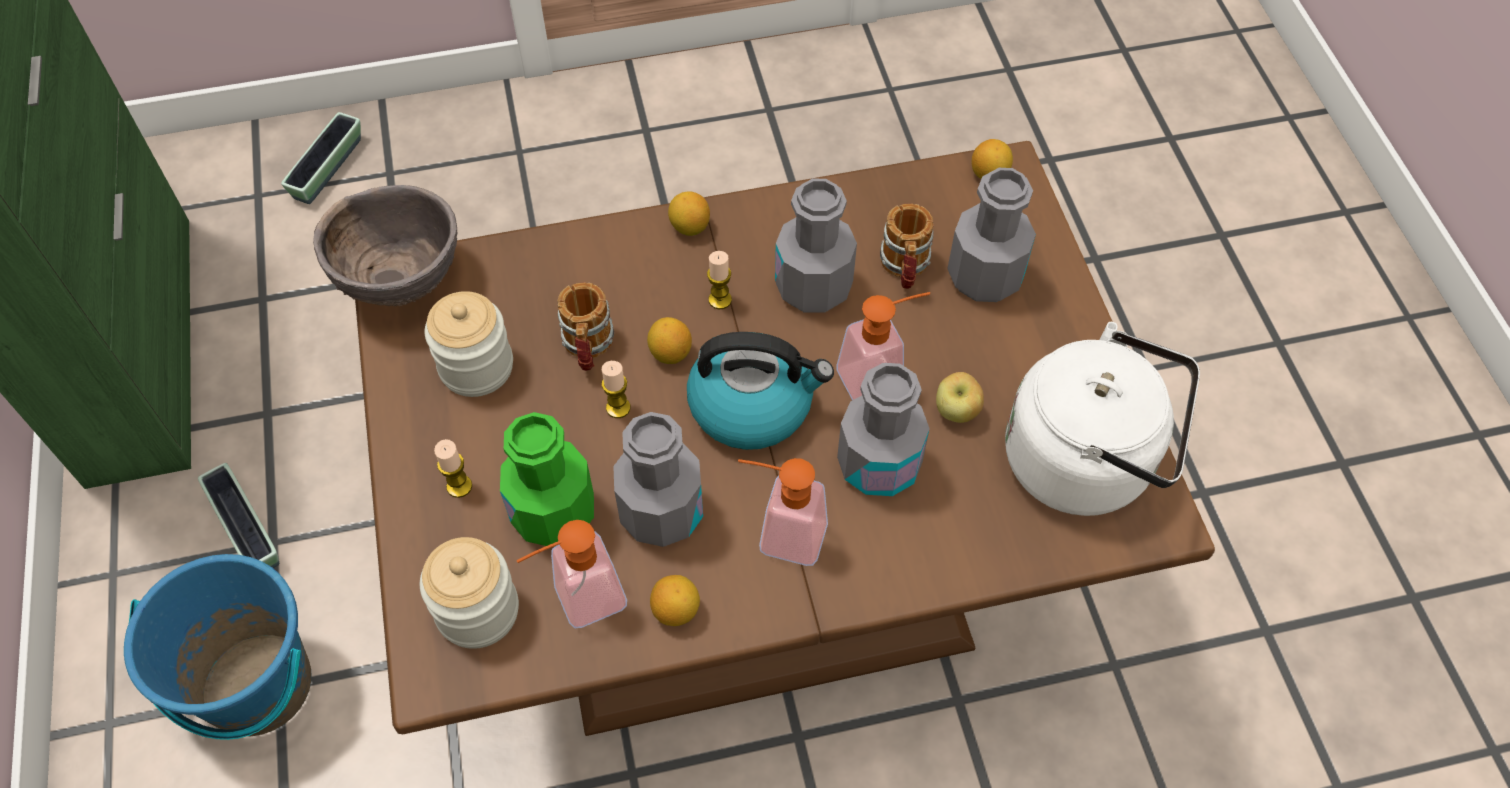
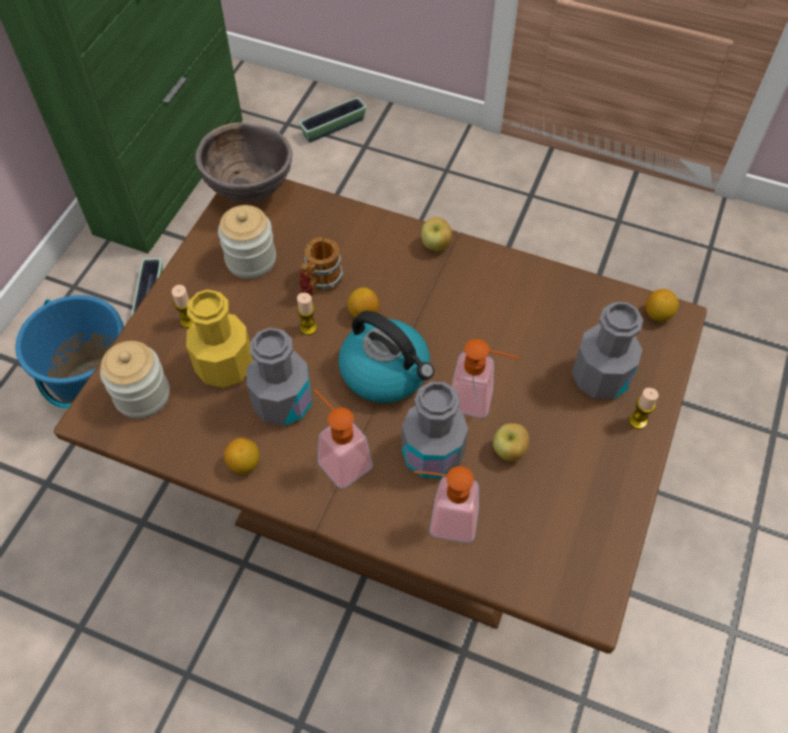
camera: 35 degrees right, 0 degrees up
(553, 513) = (225, 366): green bottle -> yellow bottle
(578, 601) = (197, 424): soap dispenser -> soap dispenser (444, 519)
(690, 227) = (436, 245): lemon -> apple
(720, 300) = (418, 298): candle -> candle (637, 421)
(813, 287) = (482, 322): grey bottle -> none
(904, 268) = (550, 343): mug -> none
(1087, 461) = (570, 535): white kettle -> none

